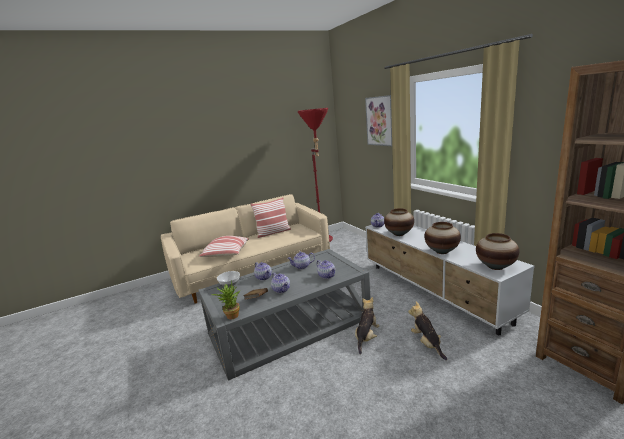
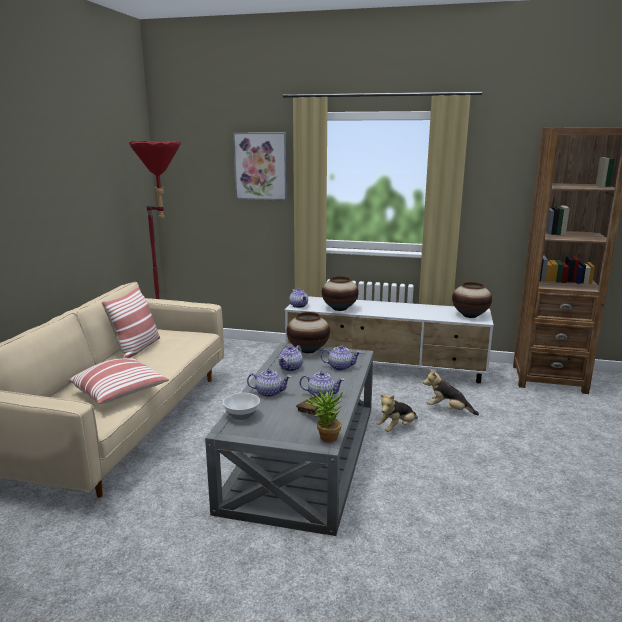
camera: 50 degrees left, 0 degrees up
(367, 337) = (397, 428): plush toy -> plush toy turned 105 degrees counterclockwise
(442, 251) = (410, 314): vase -> vase (308, 350)

